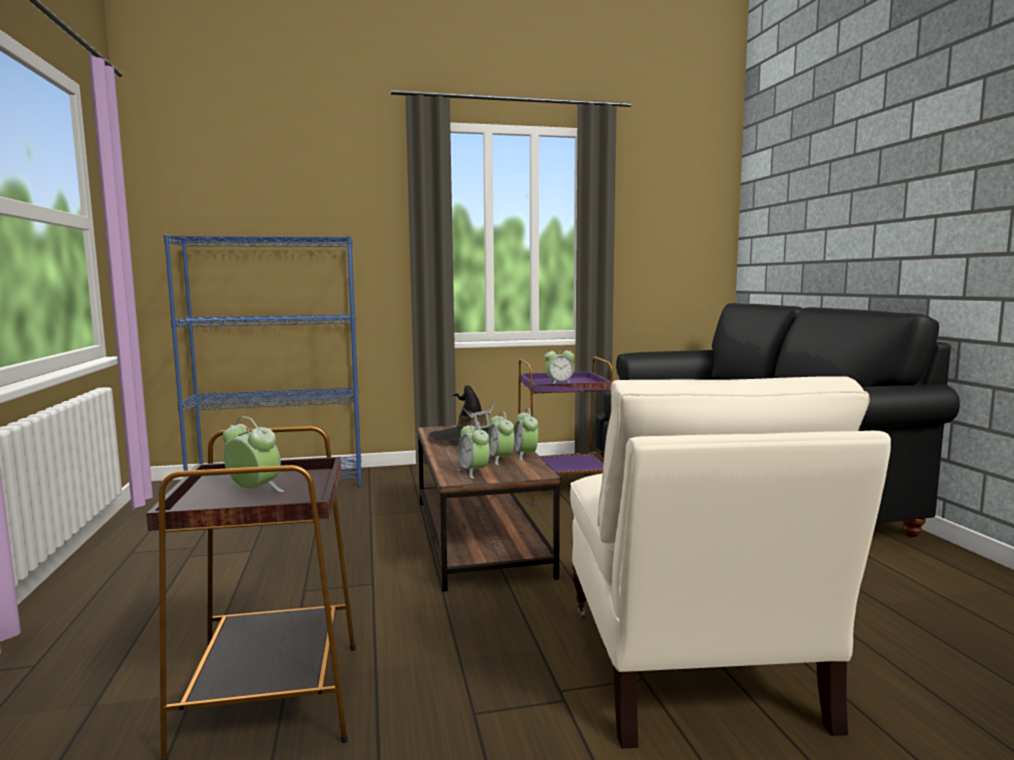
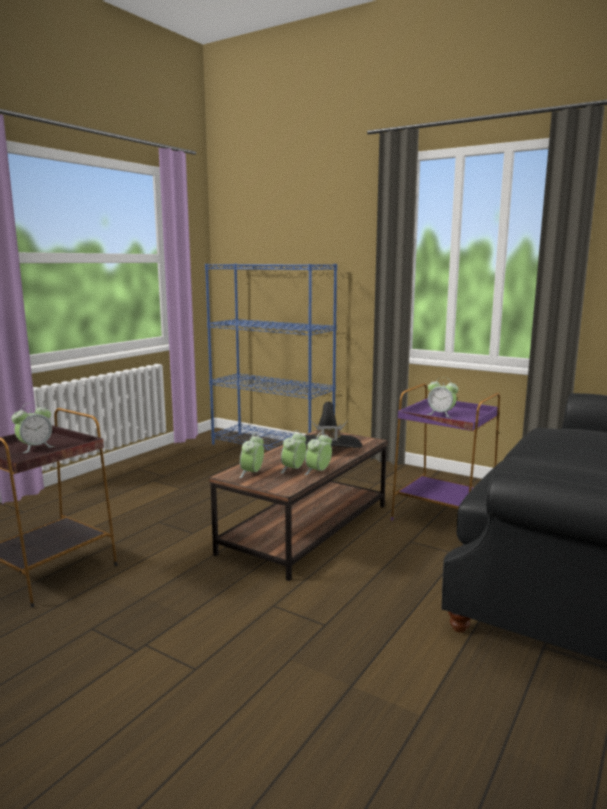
camera: 45 degrees right, 5 degrees up
(254, 491) = (35, 448): alarm clock -> alarm clock turned 60 degrees clockwise
(690, 668) = (231, 682): beige armchair -> none

